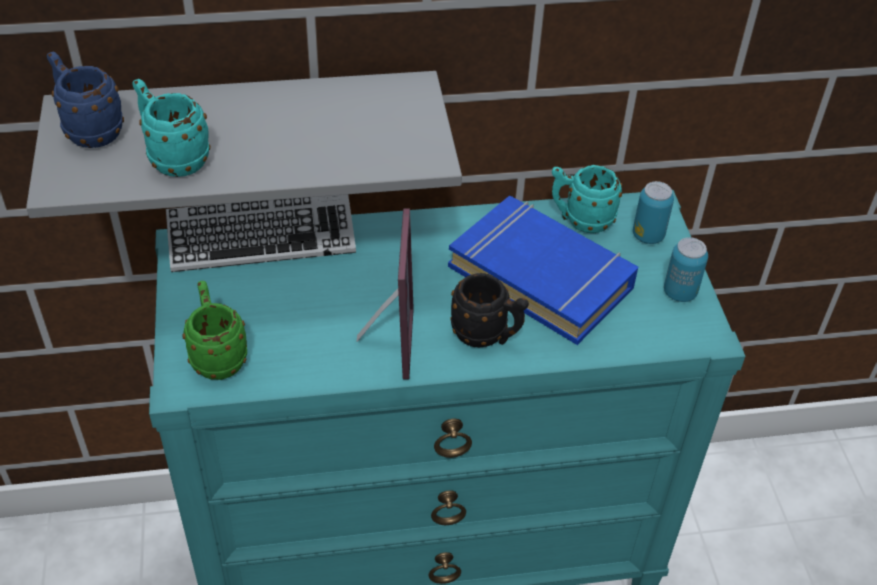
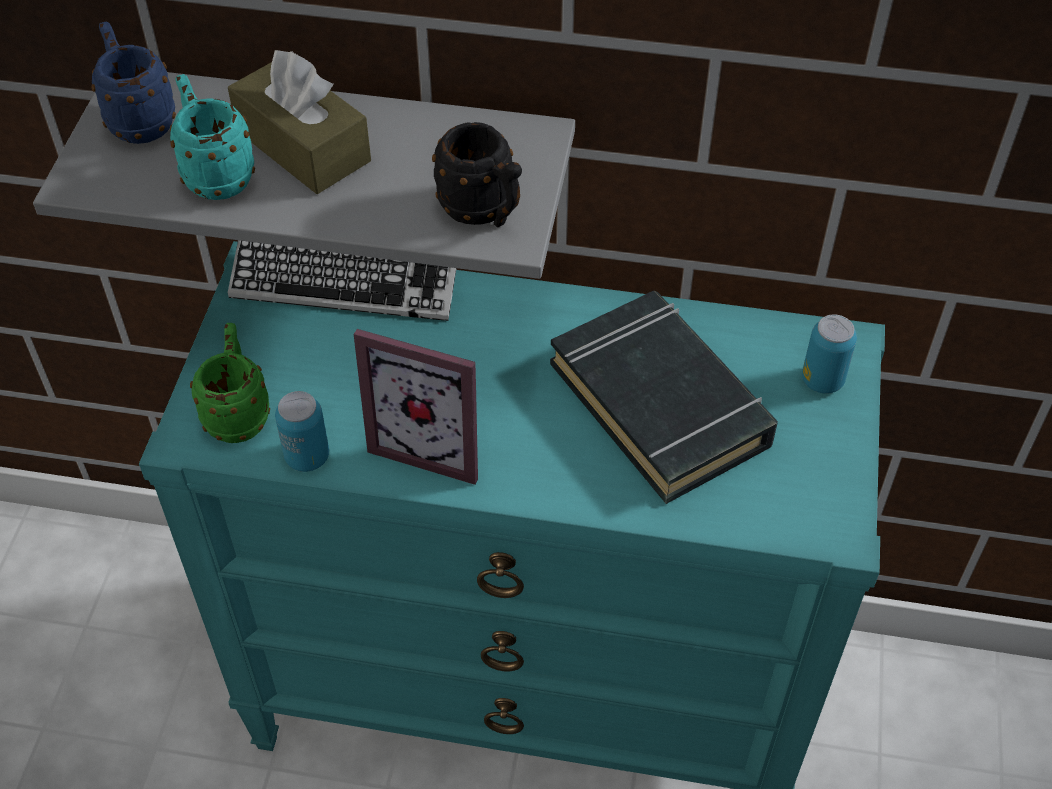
camera: 20 degrees right, 5 degrees up
(235, 125) = (303, 146): none -> brown tissue box
(384, 342) = (433, 442): picture frame -> picture frame turned 90 degrees clockwise
(487, 336) = (560, 464): black mug -> black mug (484, 213)
(541, 276) = (660, 404): blue book -> black book
(580, 220) = (743, 339): turquoise mug -> none
(679, 292) = (830, 466): can -> can (307, 457)

